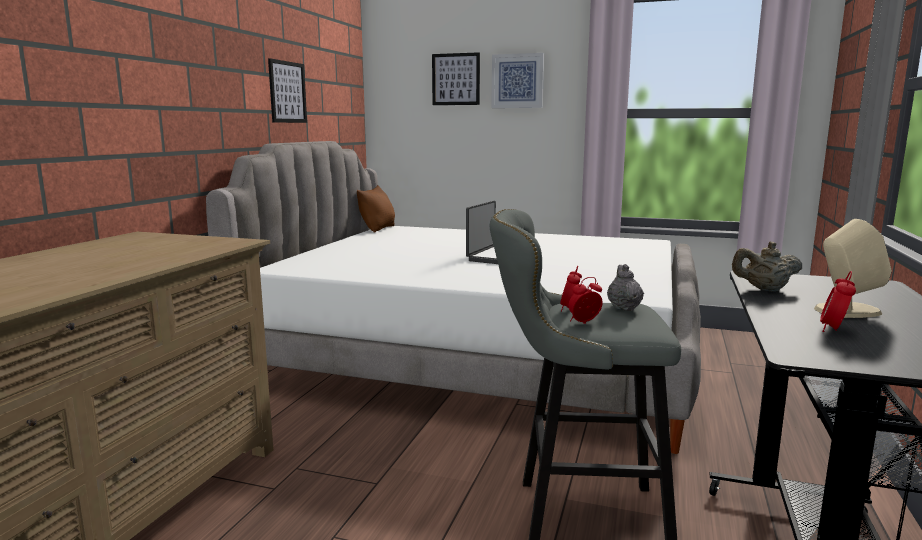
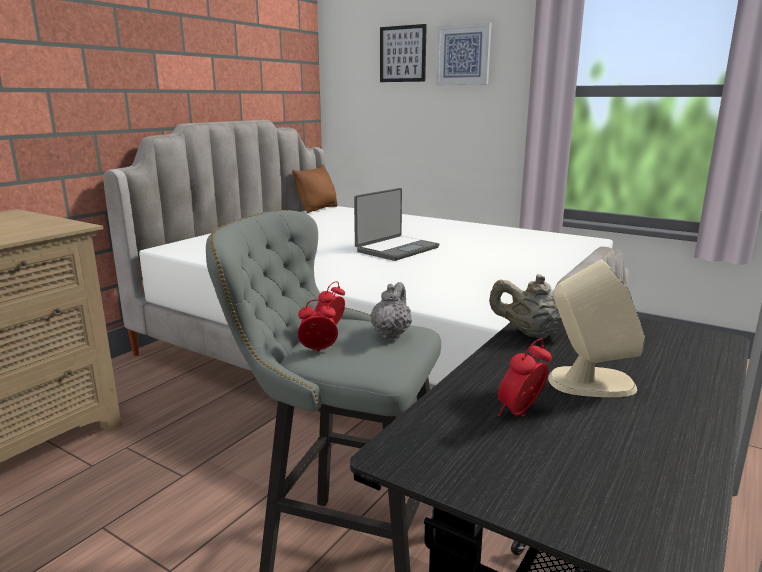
camera: 15 degrees right, 5 degrees up
(287, 92) = (213, 71): picture -> none

